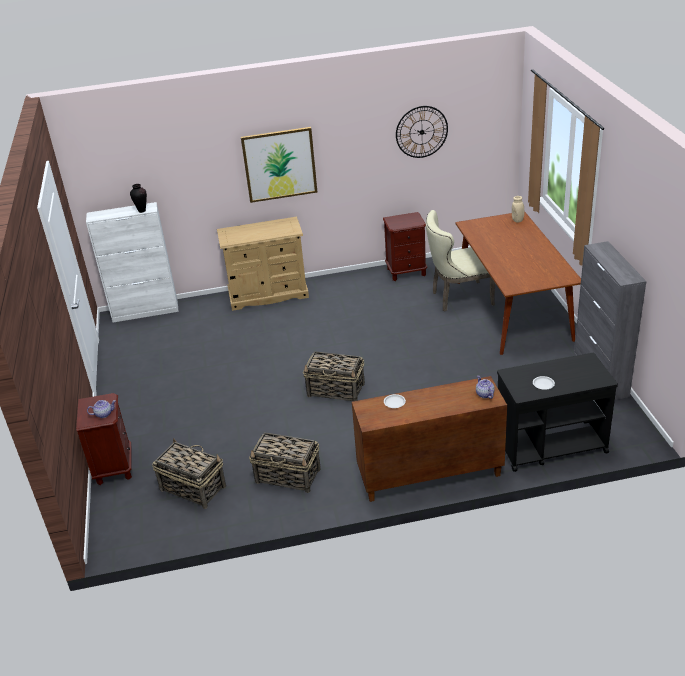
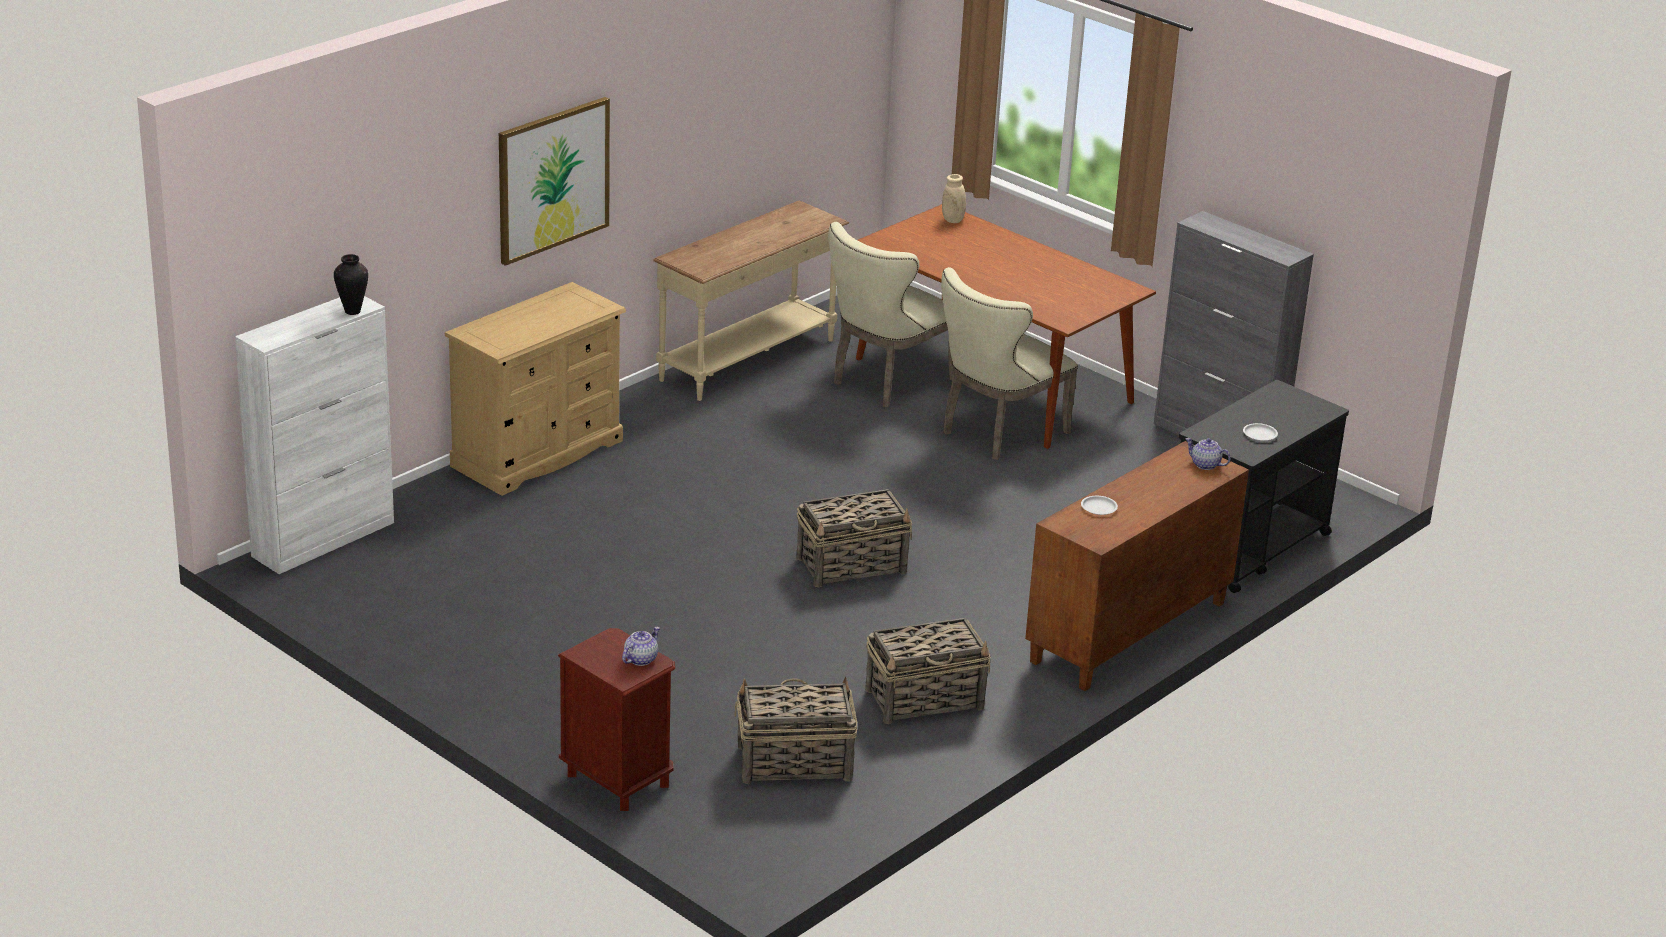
camera: 40 degrees left, 5 degrees down
(406, 272) = (749, 361): brown nightstand -> beige console table
(421, 132) = (762, 83): wall clock -> none
(483, 339) = (997, 433): none -> beige chair

